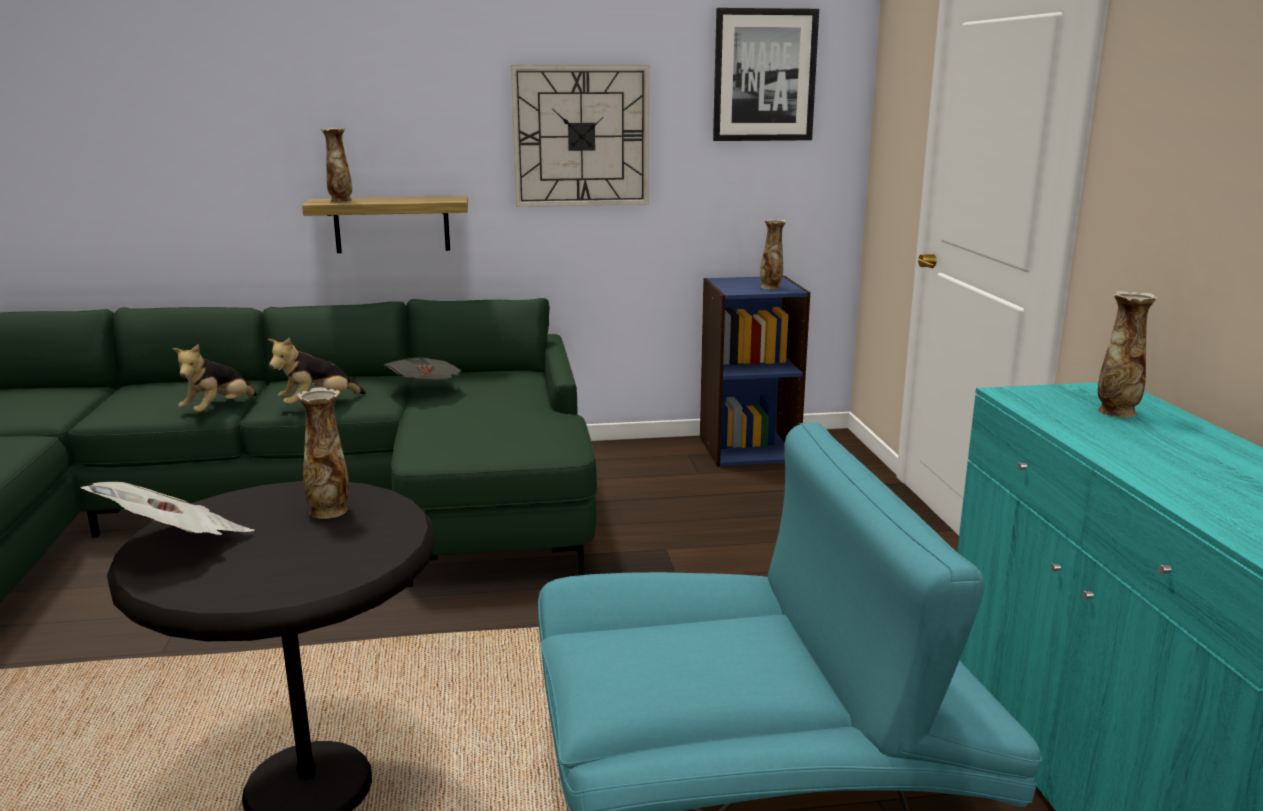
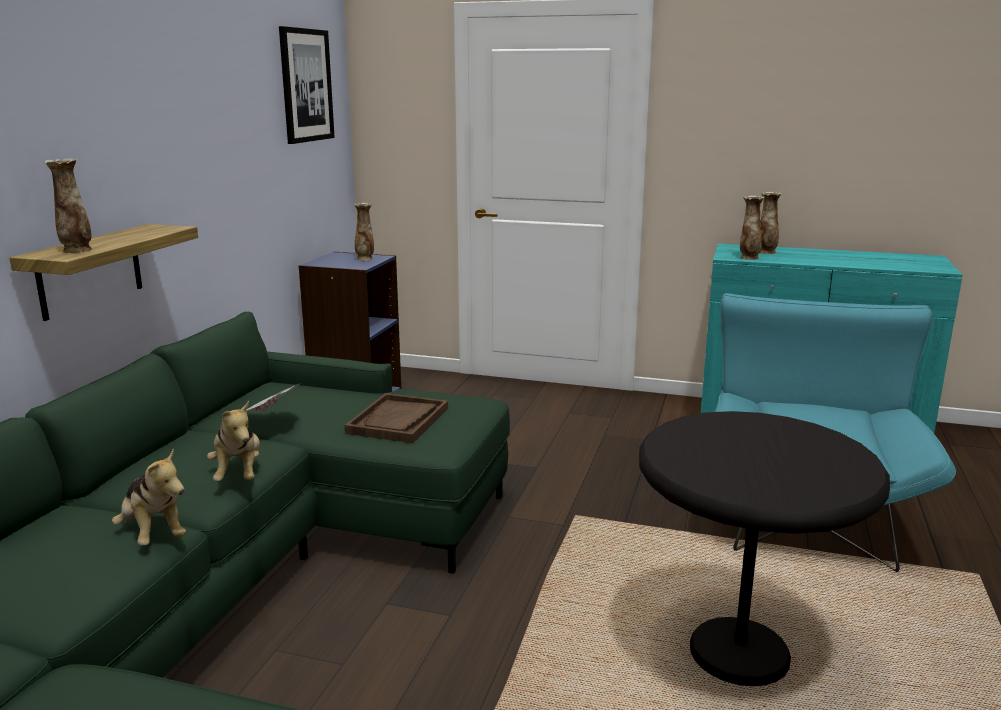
camera: 65 degrees left, 0 degrees up
(177, 544) = (762, 487): newspaper -> none
(329, 511) = (717, 436): vase -> vase (748, 258)
(476, 427) = (398, 421): none -> brown tray
(581, 136) = (217, 148): wall clock -> none

